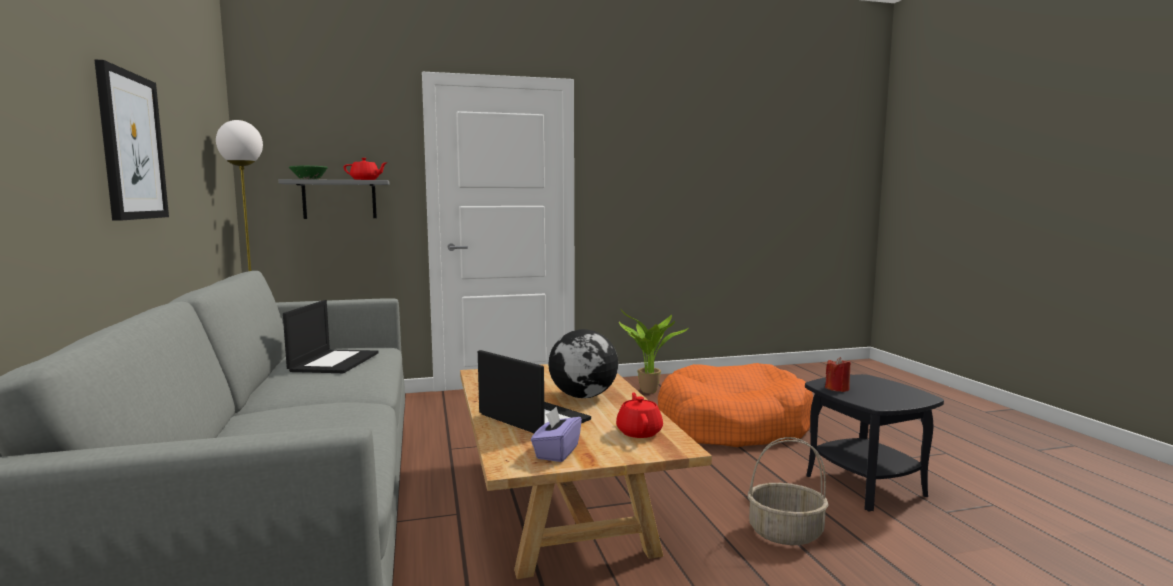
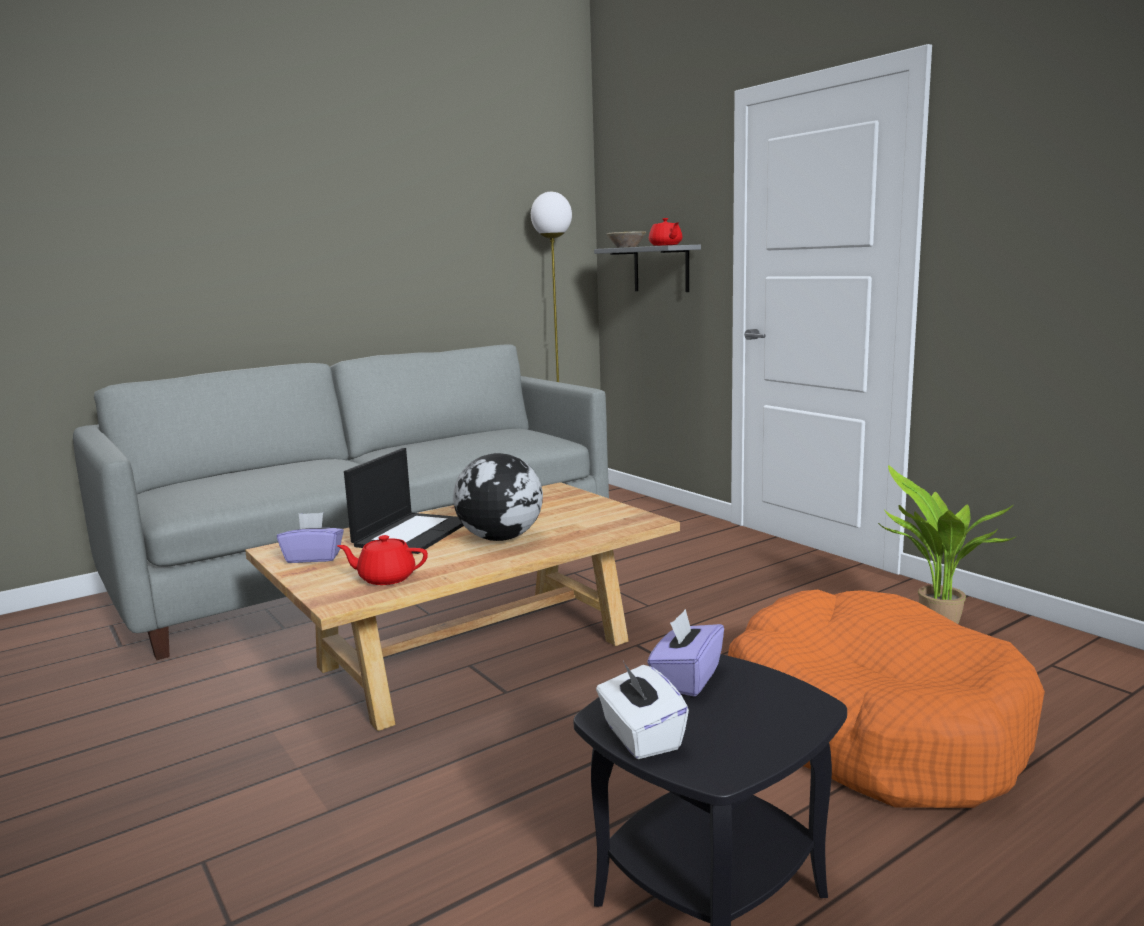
camera: 70 degrees right, 5 degrees up
(131, 146) = (361, 238): picture -> none
(309, 179) = (626, 247): green bowl -> beige bowl
(334, 362) = (478, 441): laptop -> none
(639, 432) = (386, 578): red teapot -> red teapot turned 150 degrees counterclockwise
(786, 532) = (473, 815): basket -> none
(837, 389) = (686, 678): red candle -> purple tissue box
(896, 402) = (640, 736): none -> white tissue box

